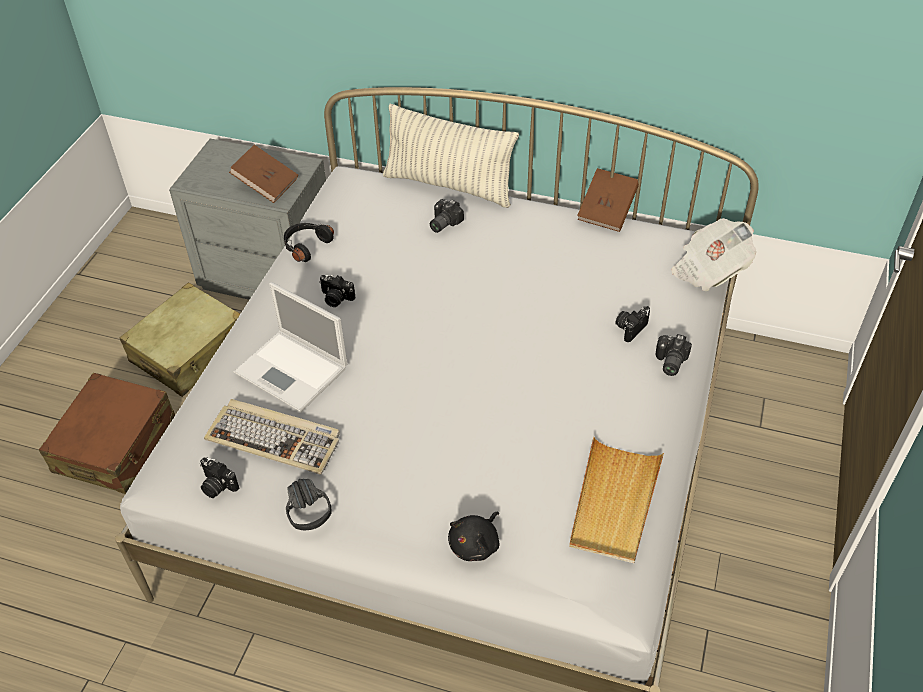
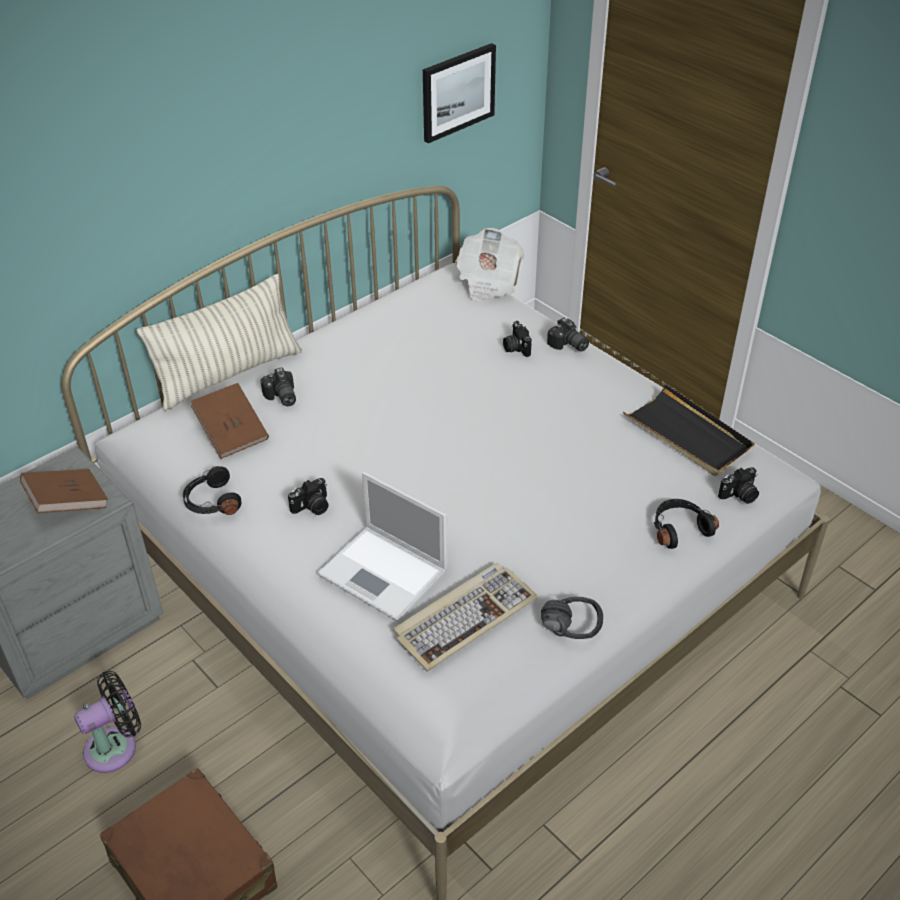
camera: 60 degrees left, 5 degrees down
(190, 351) = (116, 747): beige suitcase -> black fan
(217, 486) = (491, 685): camera -> camera (739, 495)
(293, 371) = (385, 573): laptop -> laptop turned 60 degrees clockwise
(476, 544) = (679, 529): black plush toy -> black headphones
(607, 212) = (368, 301): brown book -> brown book (232, 433)
(614, 502) = (688, 434): beige tray -> black tray
(797, 79) = (457, 92): none -> picture

